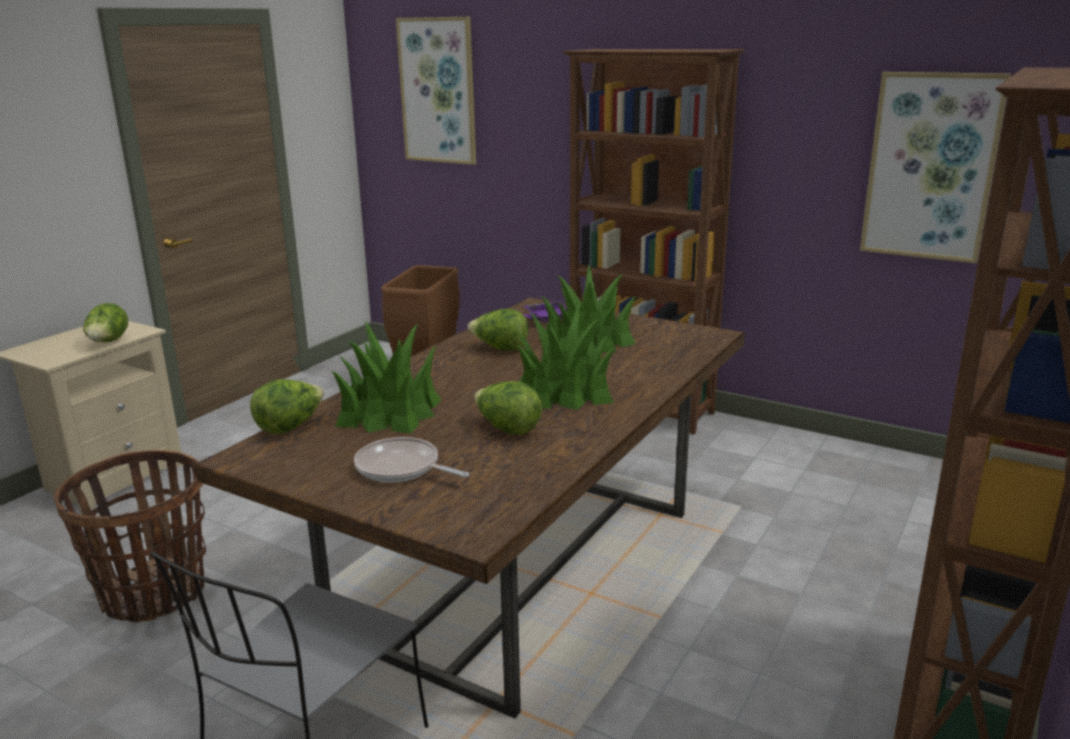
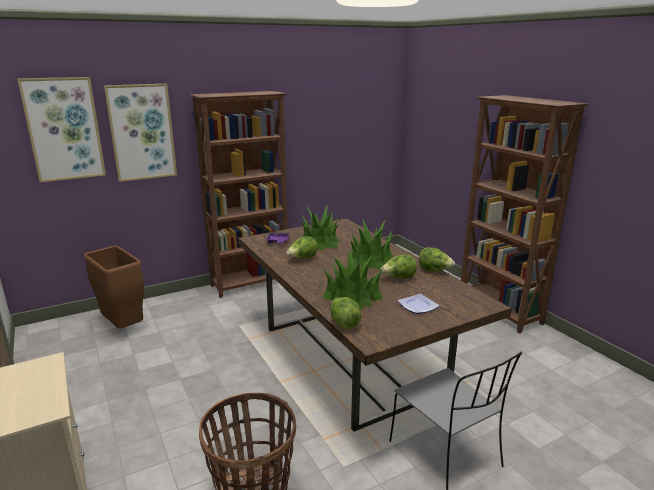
camera: 60 degrees left, 0 degrees up
(108, 343) = (51, 379): lettuce -> lettuce (434, 271)
(401, 468) = (419, 306): frying pan -> plate
(930, 167) = (349, 135): picture -> picture (142, 132)

